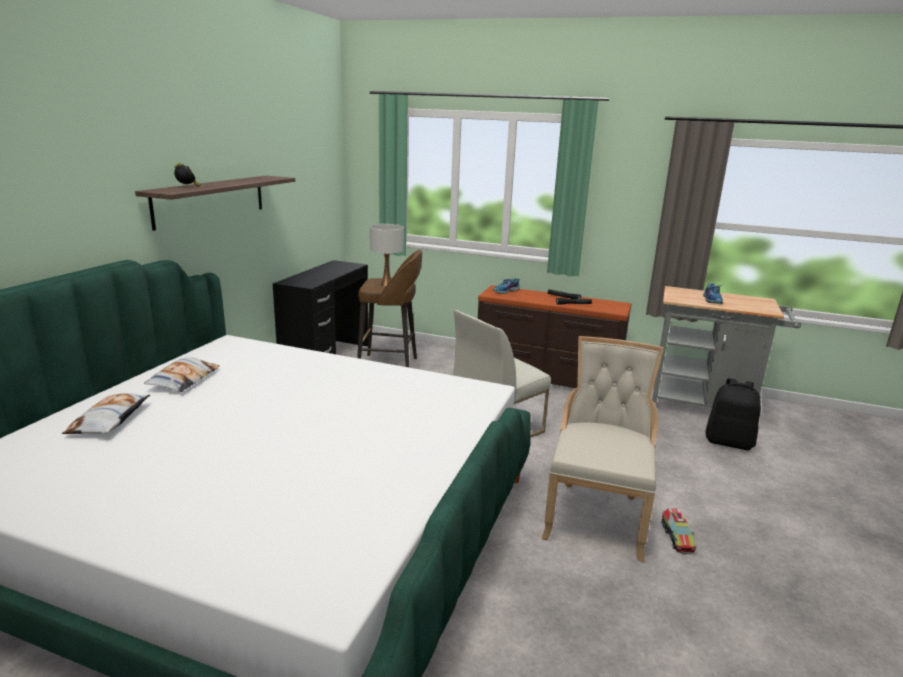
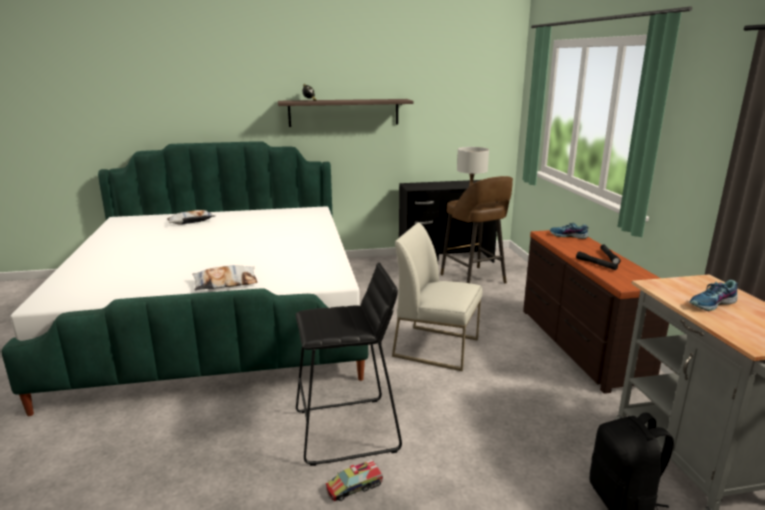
camera: 60 degrees right, 0 degrees up
(183, 379) = (252, 217): pillow -> pillow (226, 283)
(596, 515) = (347, 430): beige chair -> black stool

